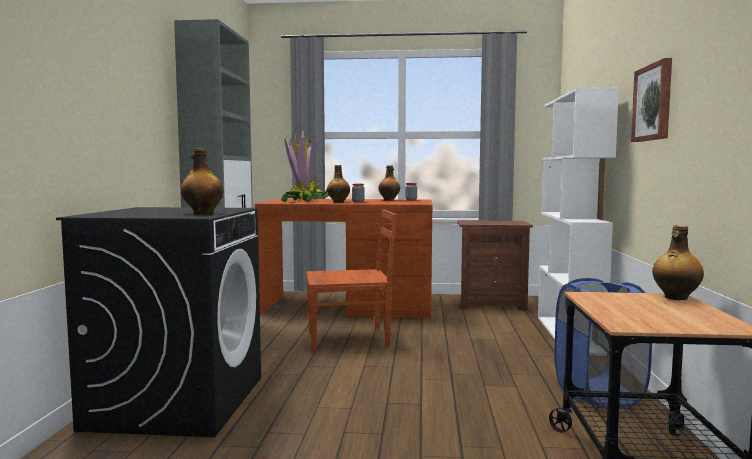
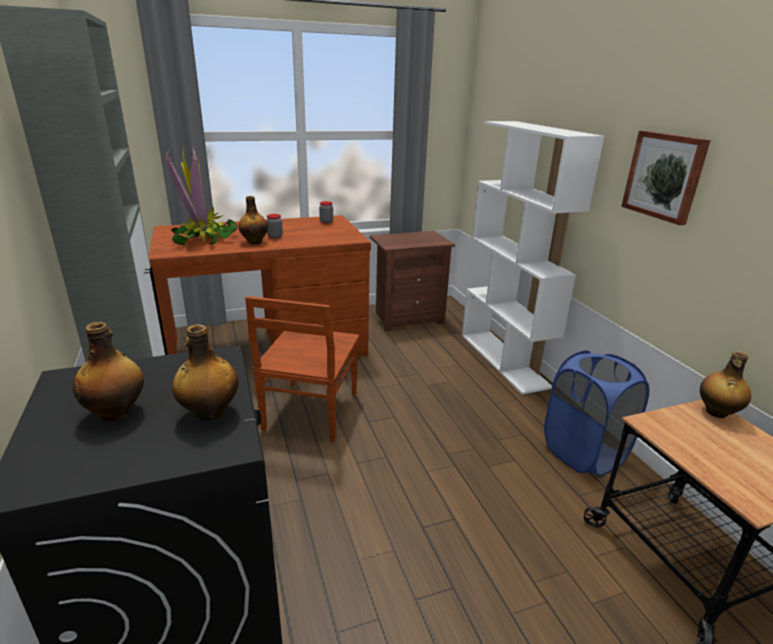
camera: 25 degrees left, 20 degrees up
(350, 338) = (310, 412): brown chair -> brown chair turned 135 degrees clockwise
(389, 200) = (302, 224): bottle -> bottle (117, 412)

